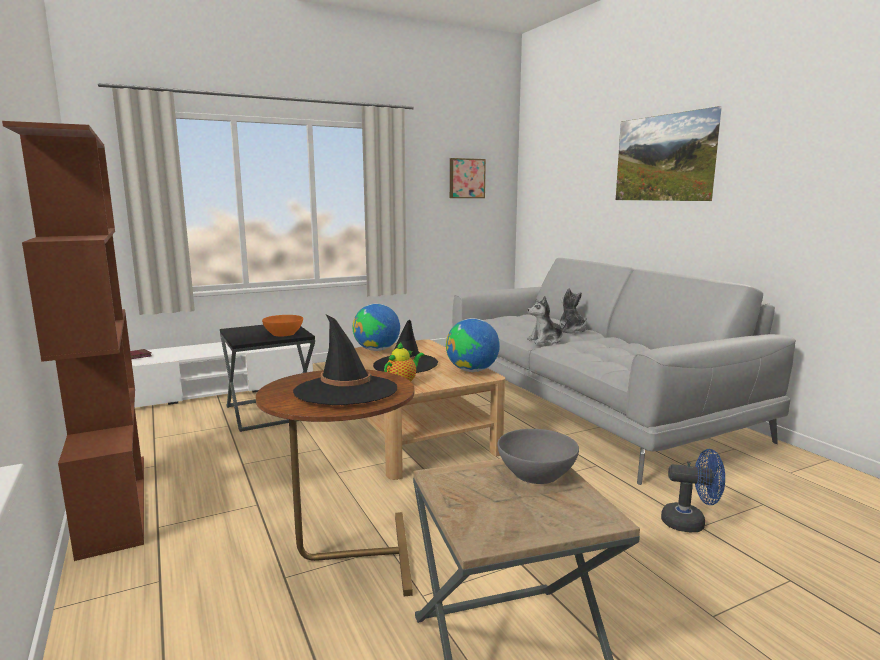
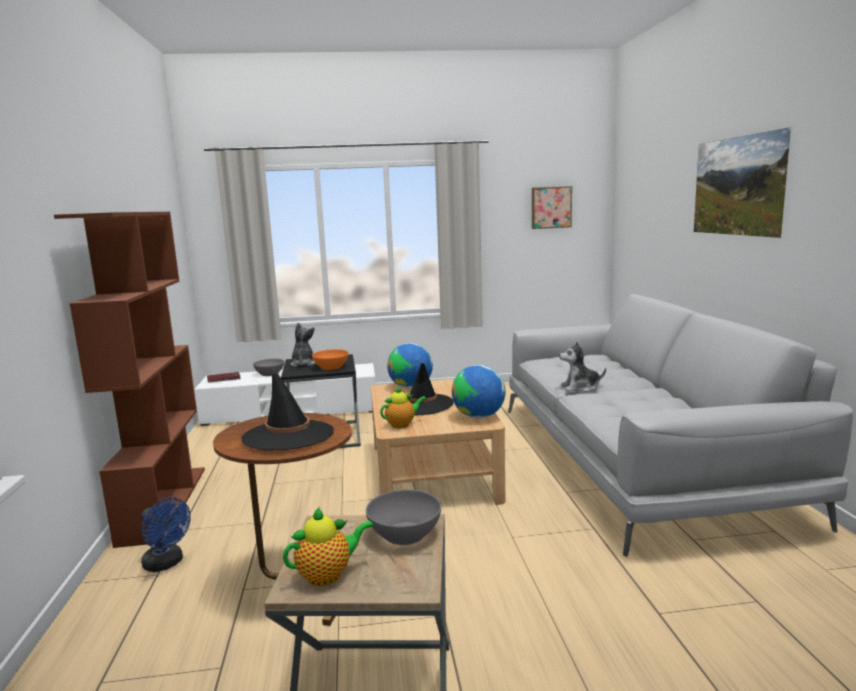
camera: 20 degrees right, 0 degrees up
(185, 349) = (270, 373): none -> grey bowl
(502, 522) = (328, 575): none -> teapot
(571, 330) = (620, 377): plush toy -> plush toy (303, 364)
(690, 523) = (650, 607): blue fan -> blue fan (167, 563)

